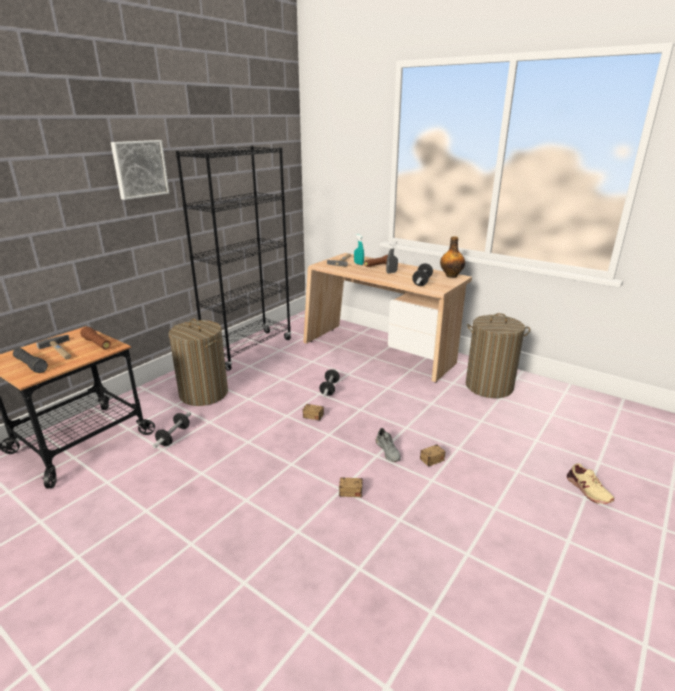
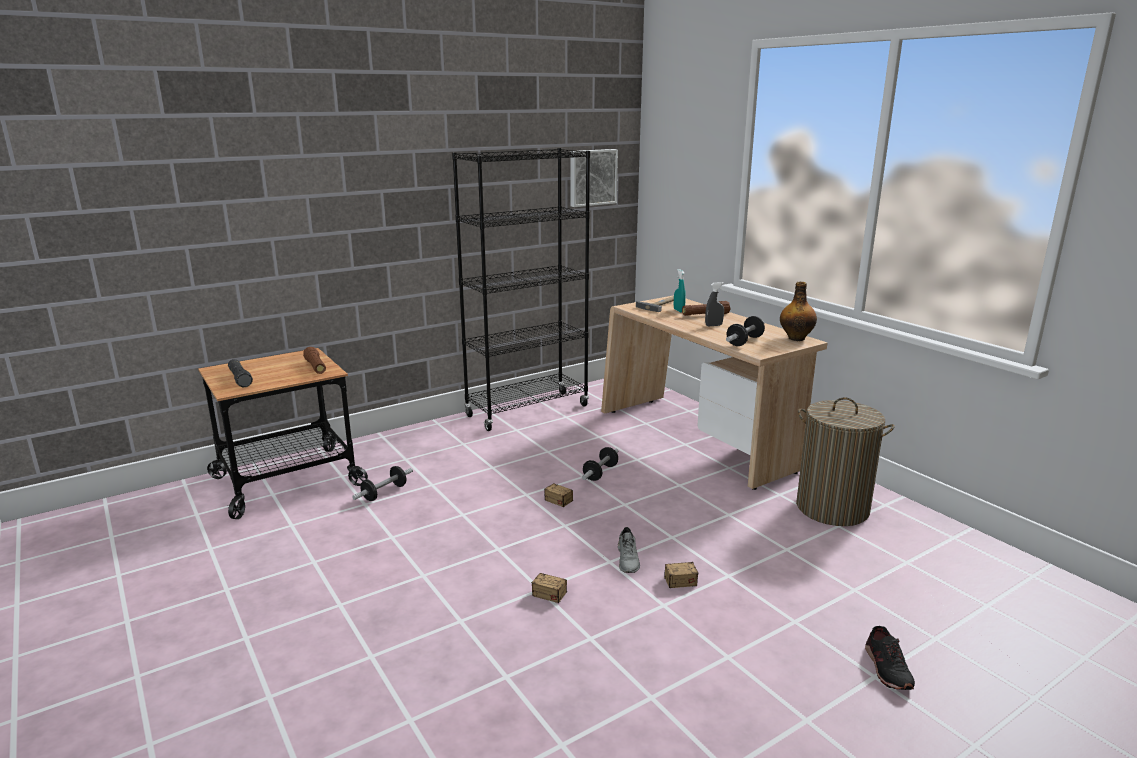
camera: 20 degrees right, 5 degrees down
(61, 350) = (277, 369): hammer -> none
(139, 169) = (406, 172): picture -> picture (592, 177)
(203, 393) = (444, 452): laundry basket -> none
(587, 490) = (886, 668): beige shoe -> black shoe

